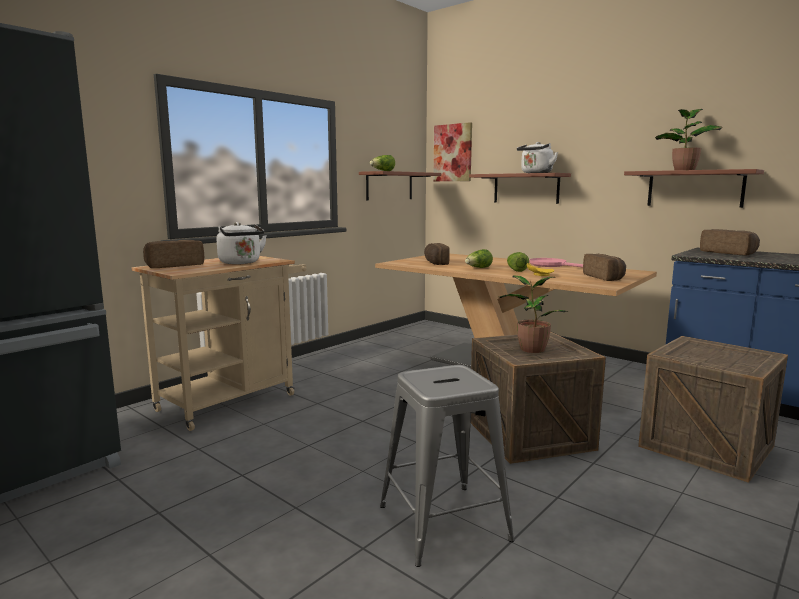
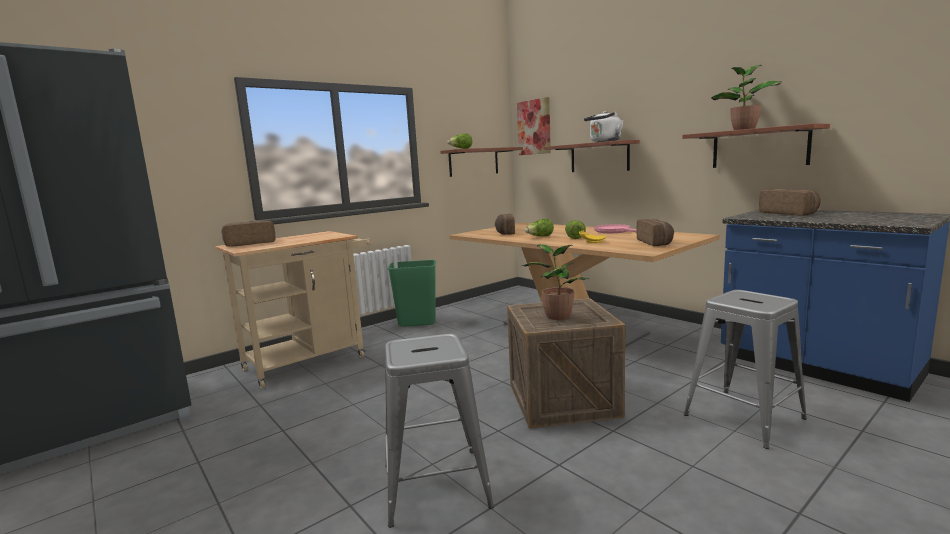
camera: 10 degrees right, 0 degrees up
(241, 263) = (308, 239): white kettle -> none
(334, 358) = (417, 322): none -> green trash can
(706, 446) = (743, 417): crate -> grey stool

